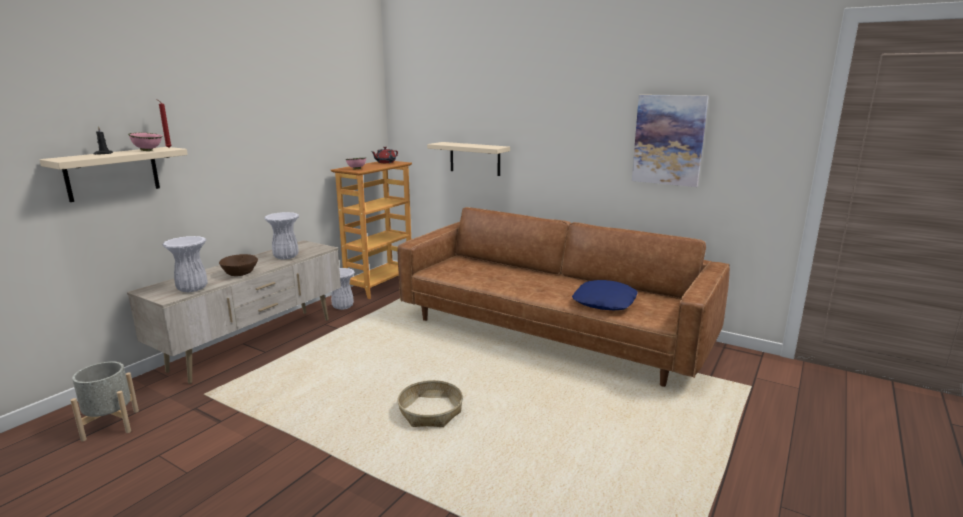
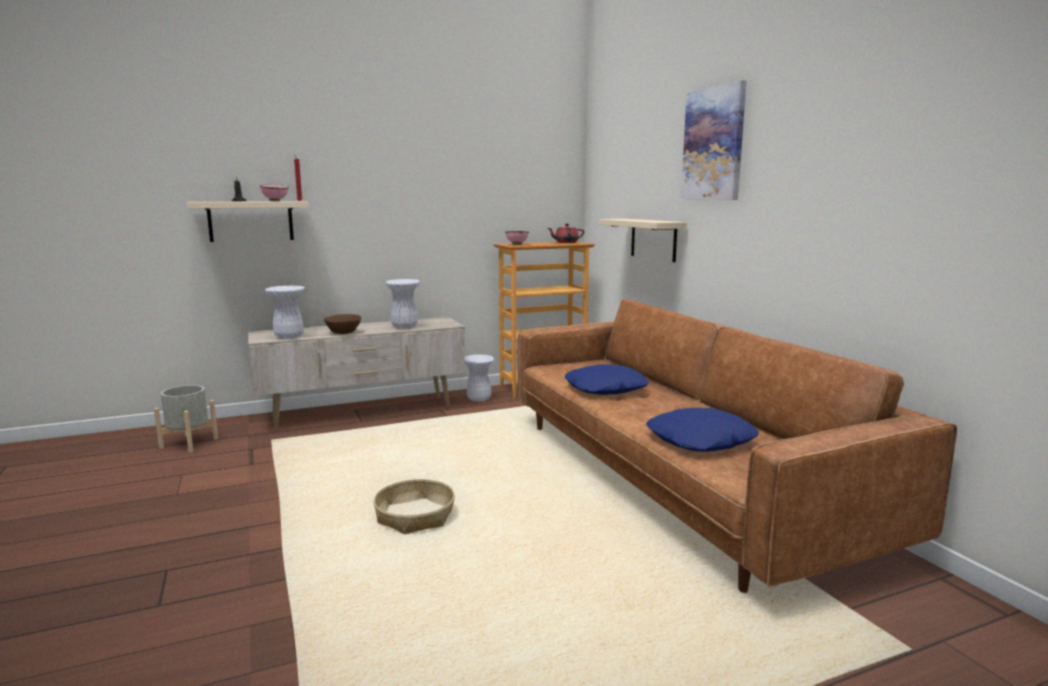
camera: 35 degrees right, 5 degrees down
(497, 279) = (605, 389): none -> blue pillow
(668, 140) = (873, 204): picture -> picture (713, 144)

